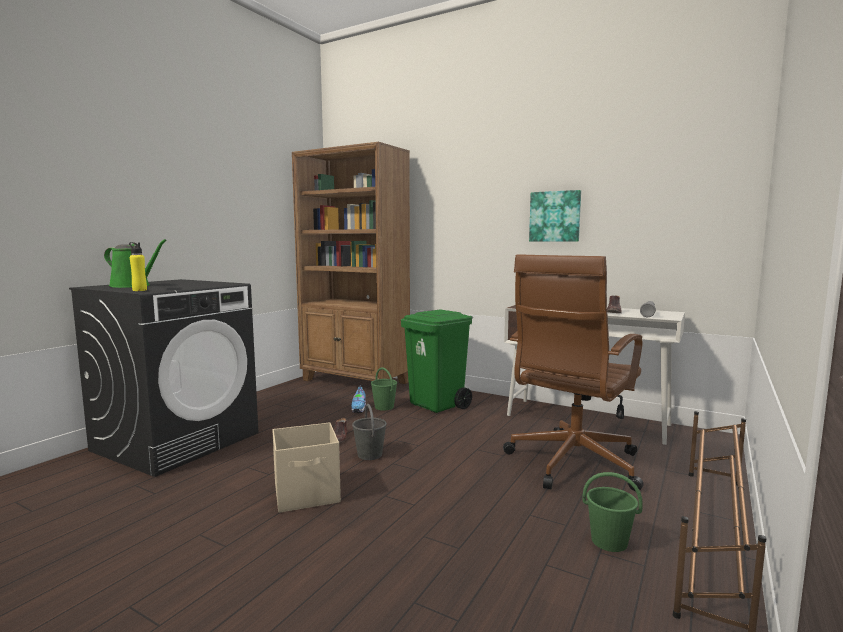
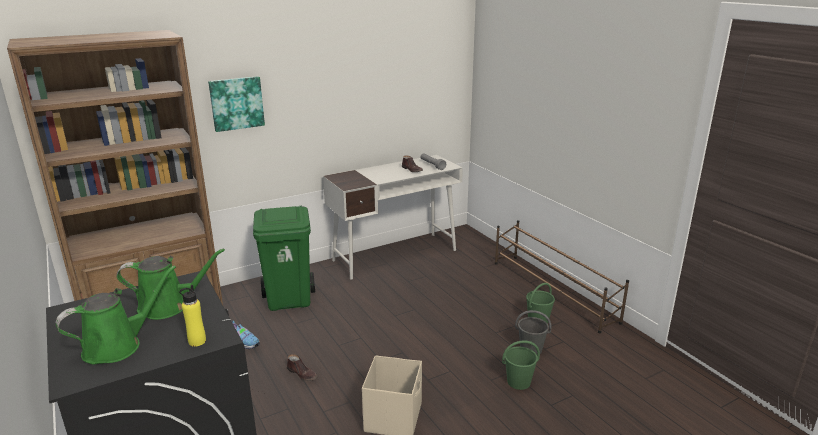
camera: 60 degrees left, 15 degrees up
(190, 285) = (169, 306): none -> green watering can
(370, 455) = (354, 367): grey bucket -> grey bucket (531, 349)
(384, 407) = (257, 328): green bucket -> green bucket (518, 382)
(555, 216) = (340, 94): picture -> picture (236, 103)
(571, 464) = (450, 291): brown office chair -> none

